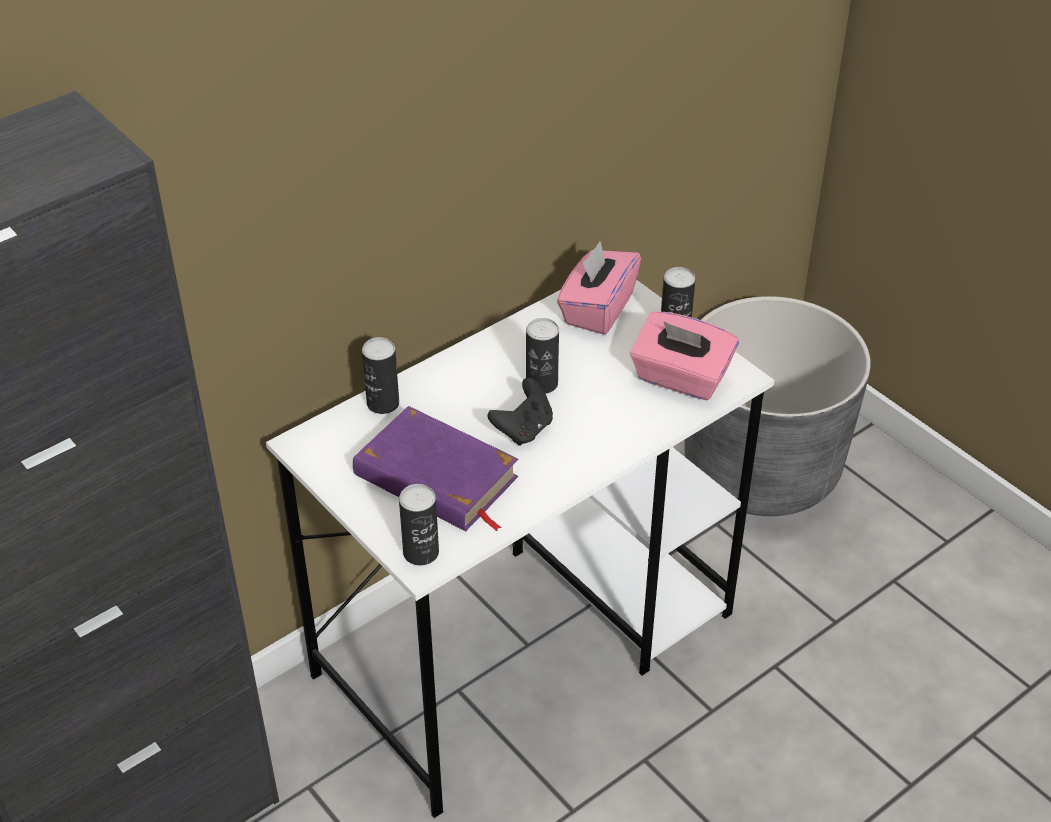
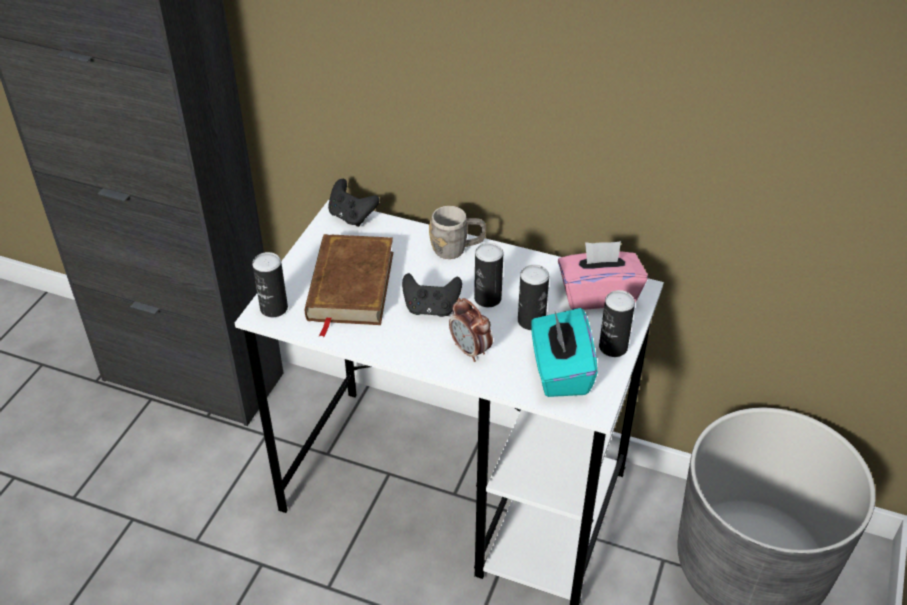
camera: 60 degrees right, 0 degrees up
(317, 433) = (352, 216): none -> black game controller
(383, 403) = (403, 232): can -> can (531, 321)
(436, 477) = (350, 286): purple book -> brown book
(448, 375) = (457, 249): none -> grey mug
(607, 426) = (470, 351): none -> alarm clock
(680, 378) = (560, 371): pink tissue box -> turquoise tissue box

